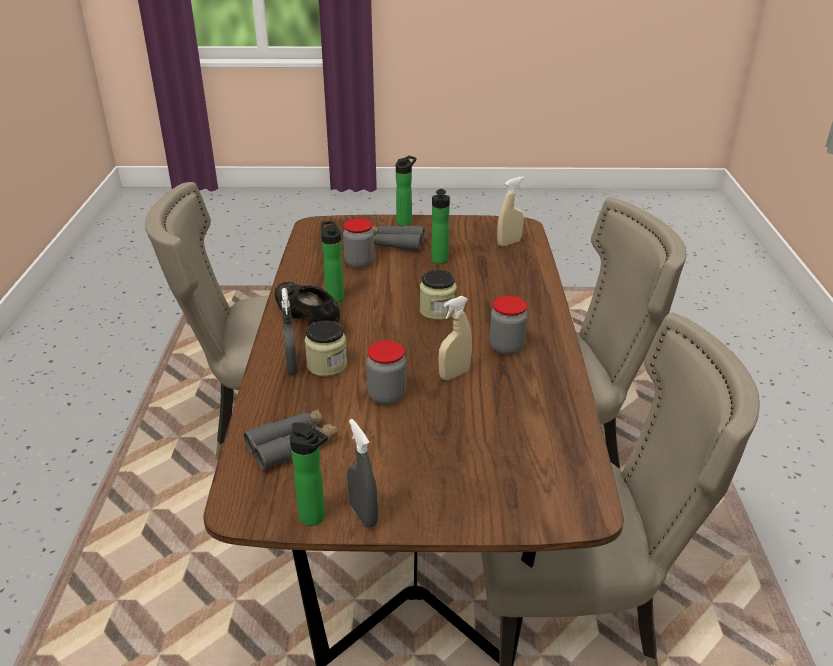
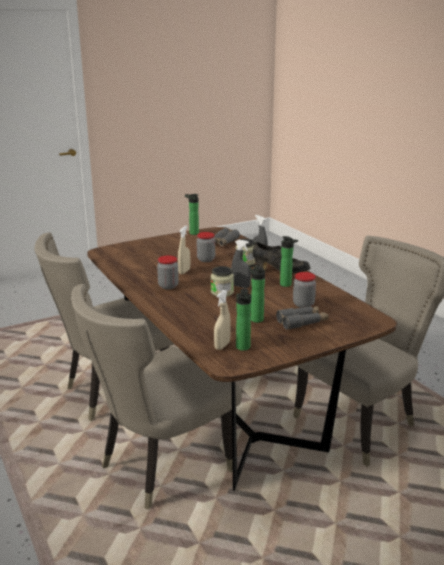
camera: 150 degrees right, 10 degrees down
(363, 515) = (178, 236): grey spray bottle -> grey spray bottle (240, 286)
(405, 222) = (321, 341): bottle -> bottle (242, 348)

